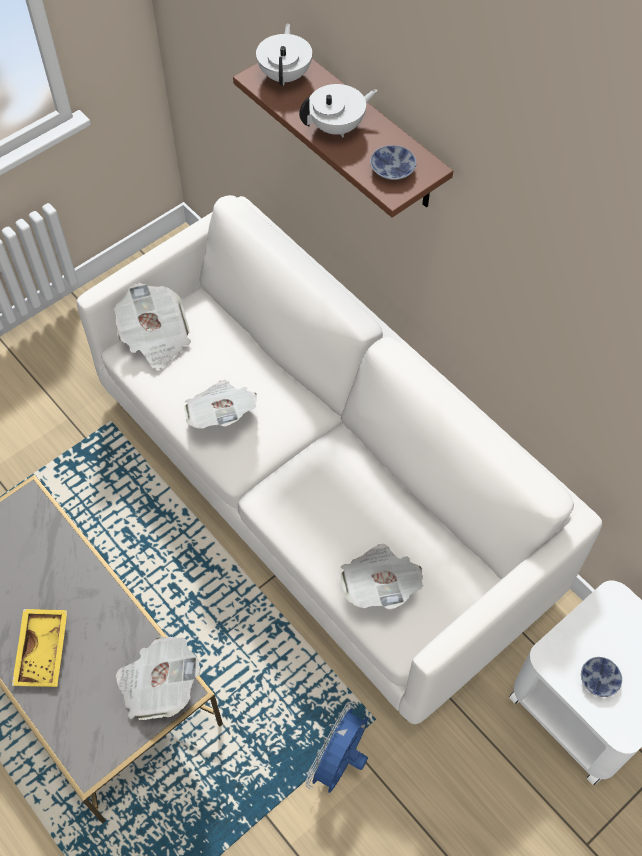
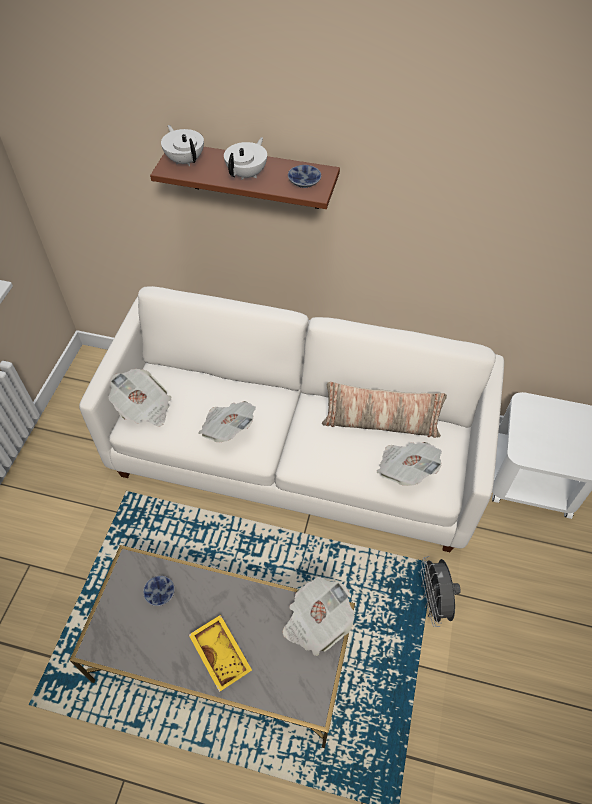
camera: 35 degrees left, 5 degrees down
(340, 762) = (434, 602): blue fan -> grey fan
(398, 513) = (380, 423): none -> pillow
(597, 679) = (553, 449): bowl -> bowl (158, 593)

